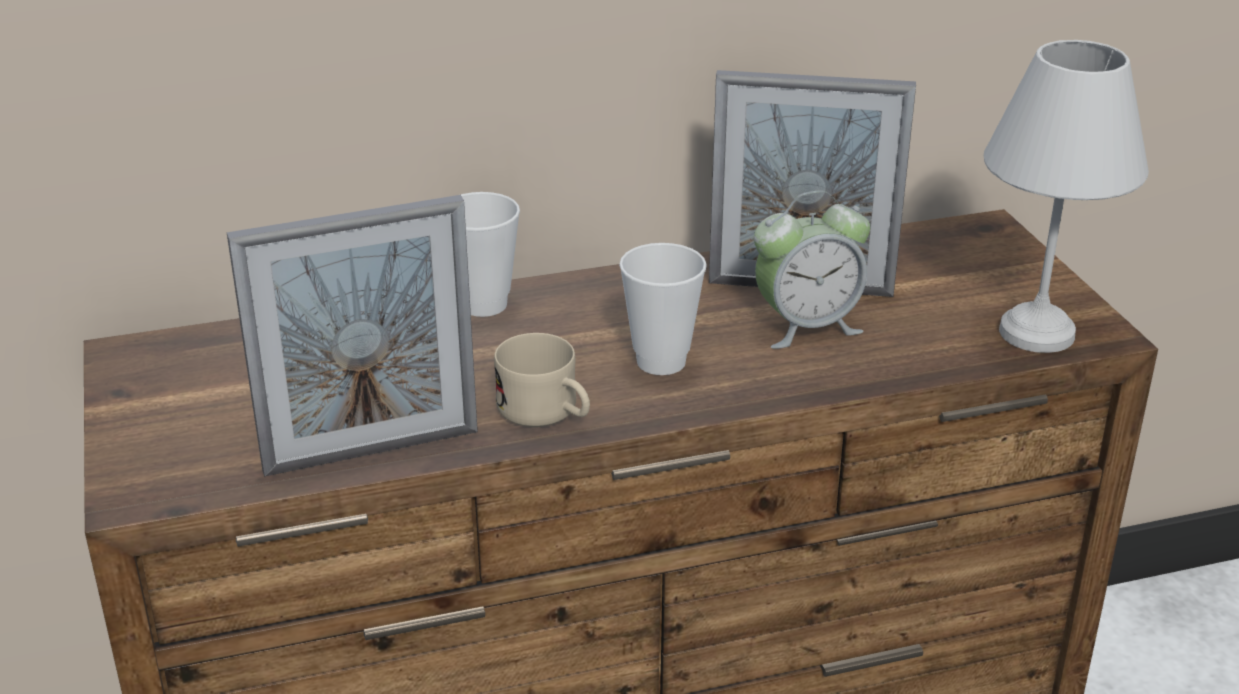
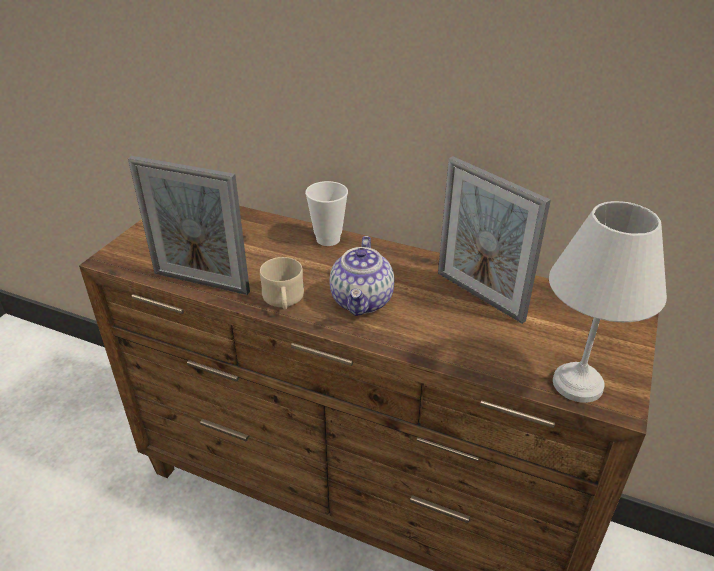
camera: 40 degrees right, 5 degrees up
(661, 361) = (362, 301): cup -> teapot
(806, 326) = (454, 317): alarm clock -> none

